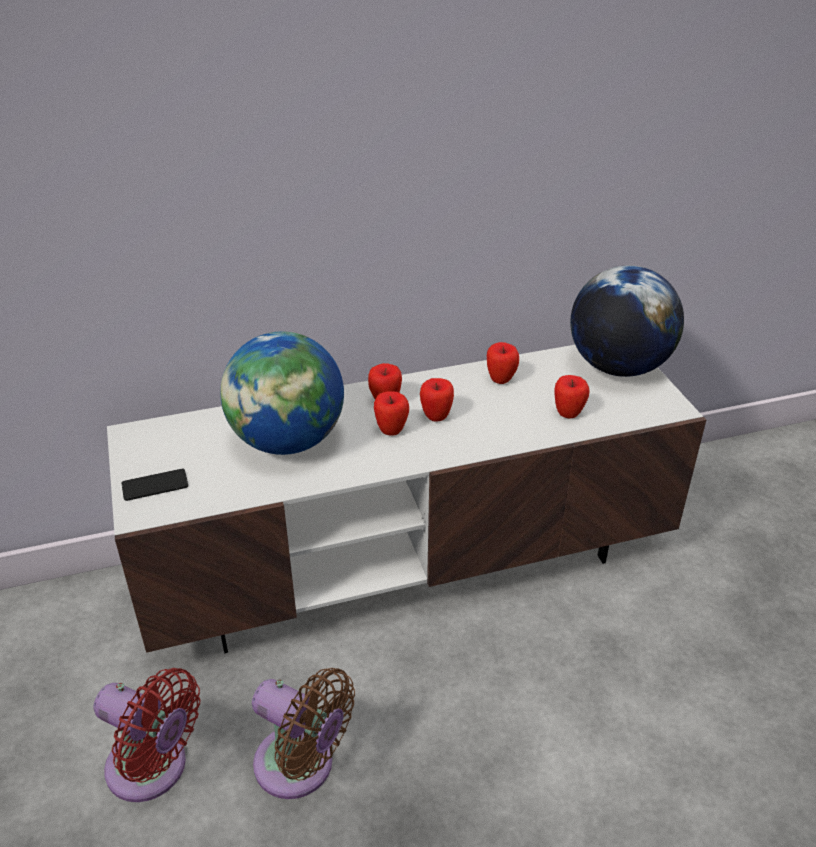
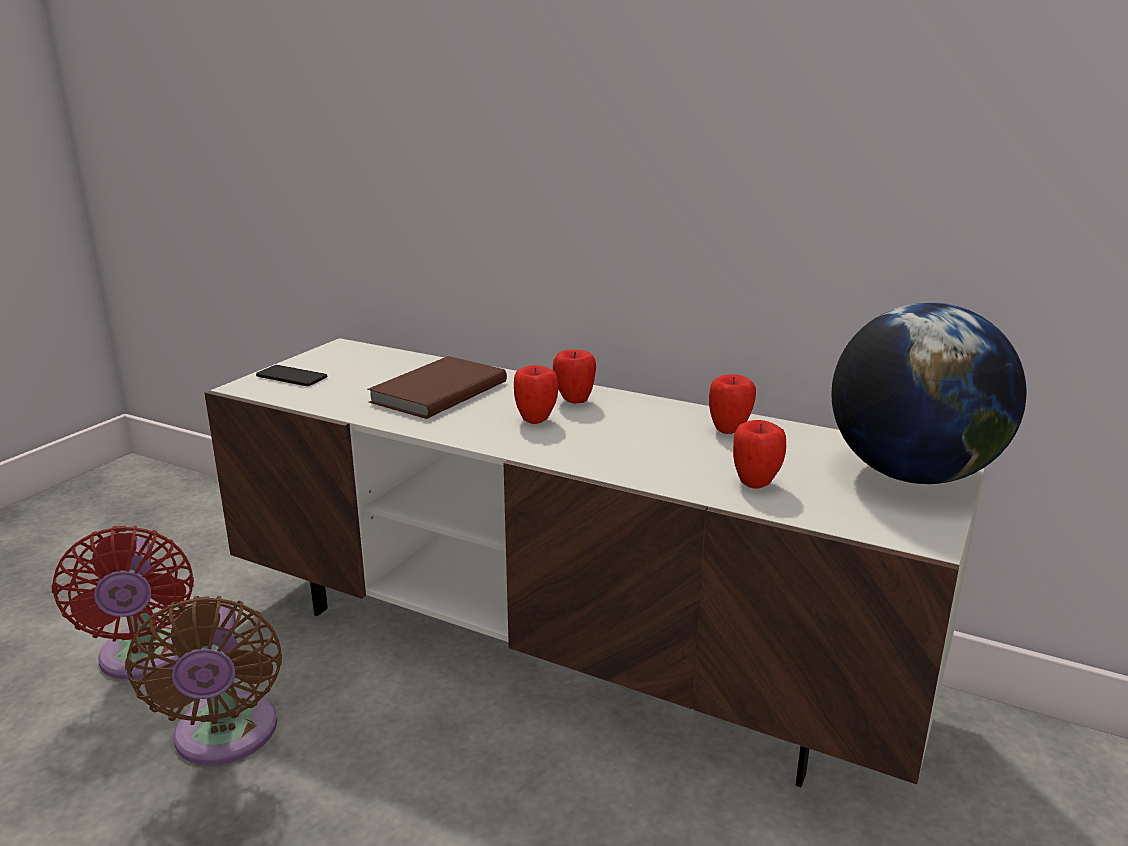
camera: 45 degrees right, 15 degrees down
(287, 441) = (435, 392): globe -> brown book
(436, 416) = (600, 428): apple -> none

